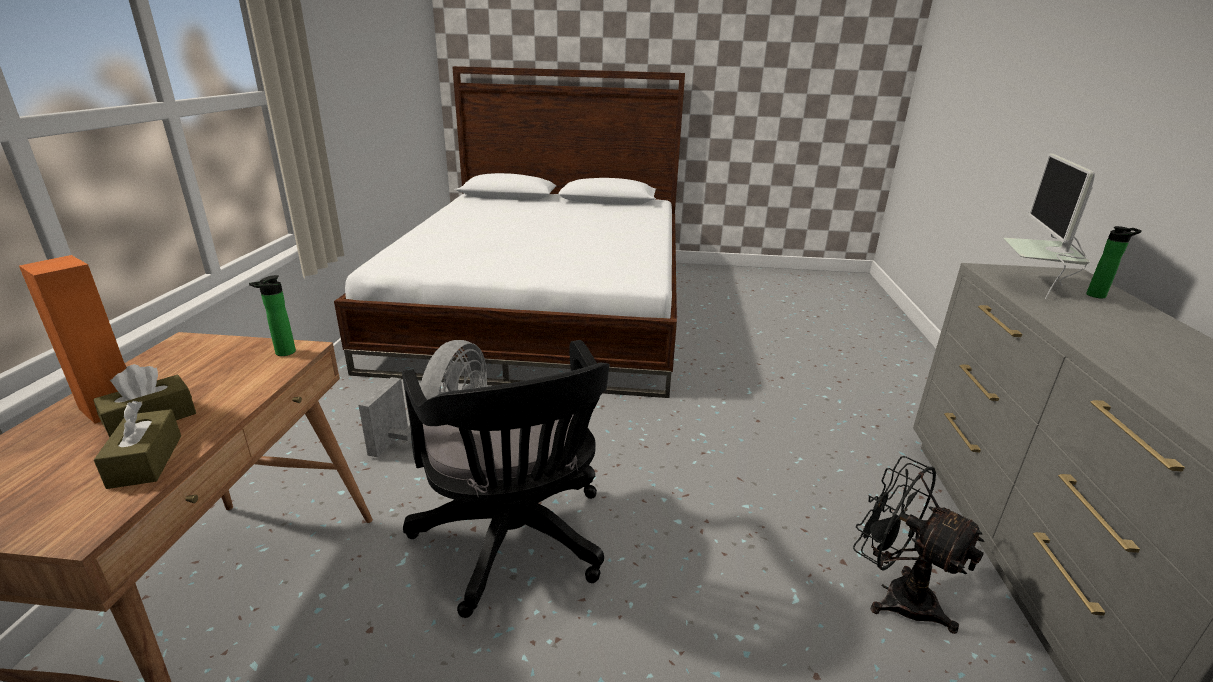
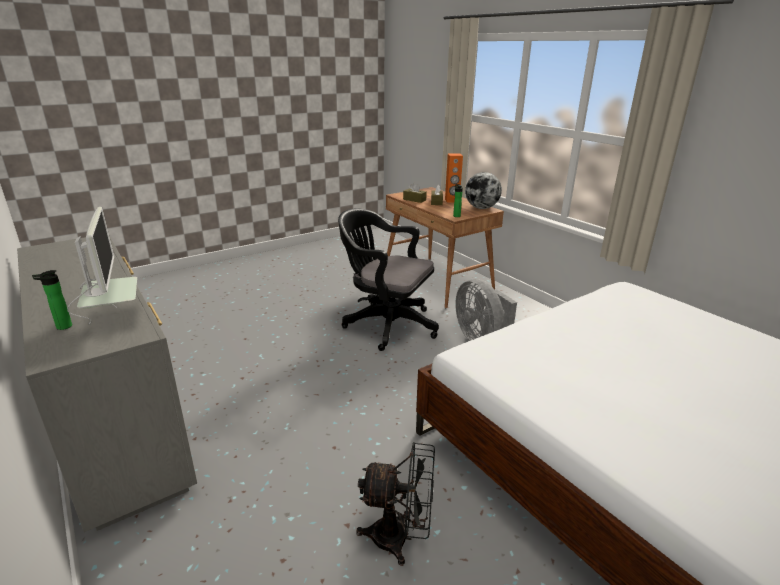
camera: 140 degrees right, 0 degrees up
(174, 354) = (481, 208): none -> globe
(895, 595) = (214, 375): black fan -> black fan (400, 538)

